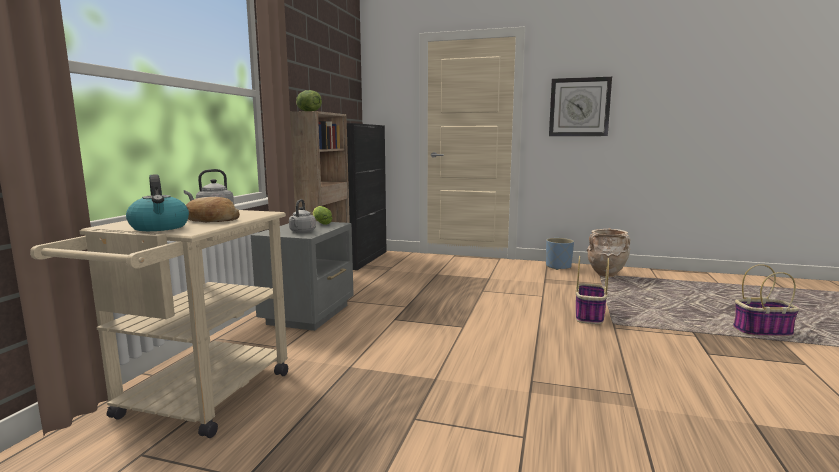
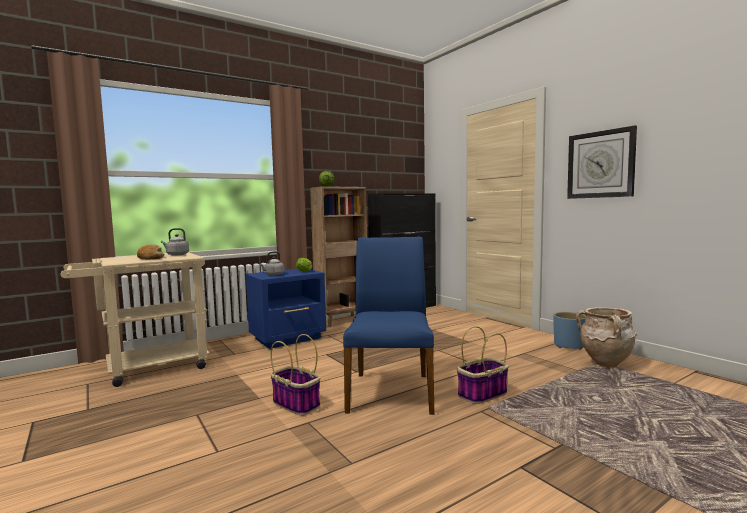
camera: 40 degrees right, 5 degrees down
(160, 227) = (113, 259): kettle -> none
(310, 314) = (289, 338): grey nightstand -> blue nightstand
(529, 334) = (390, 391): none -> blue chair
(762, 331) = (671, 477): basket -> basket (297, 404)

